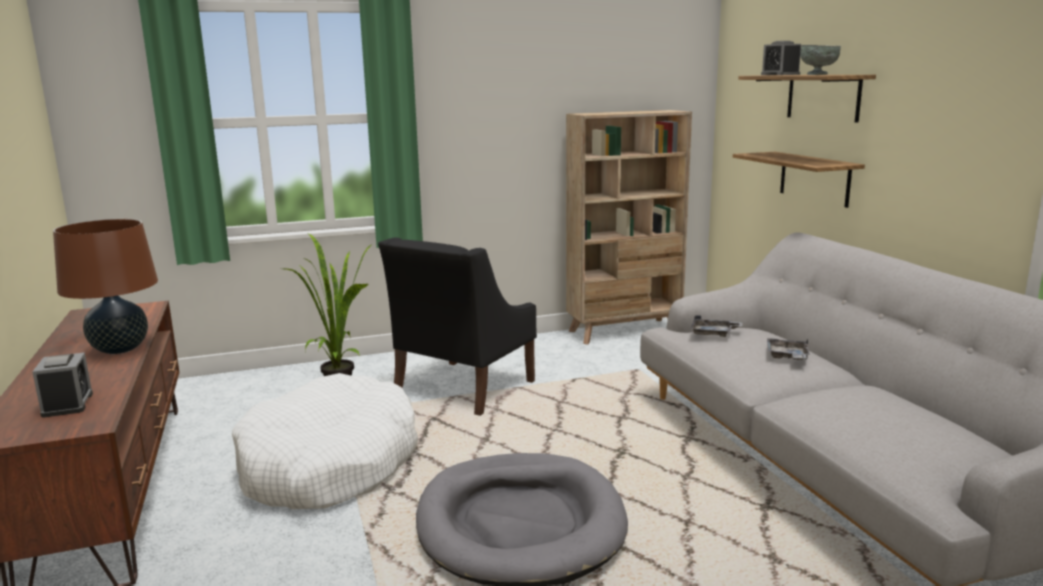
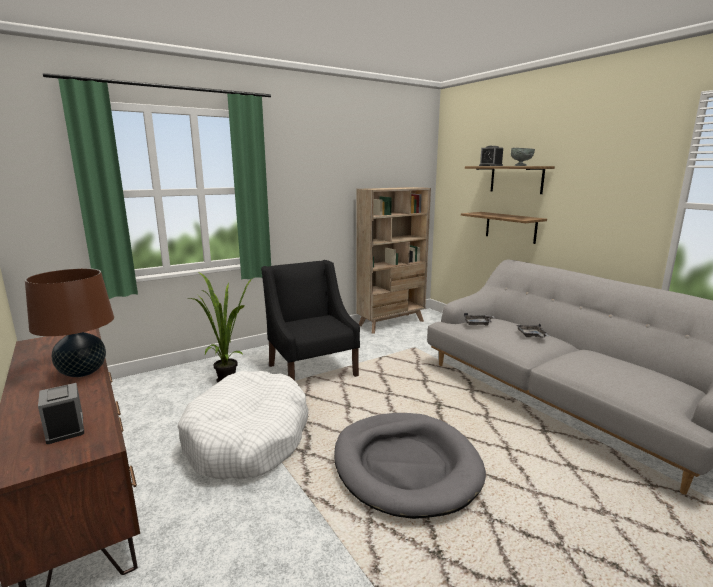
camera: 15 degrees left, 0 degrees up
(463, 388) = (312, 370): black armchair -> black armchair turned 135 degrees clockwise

